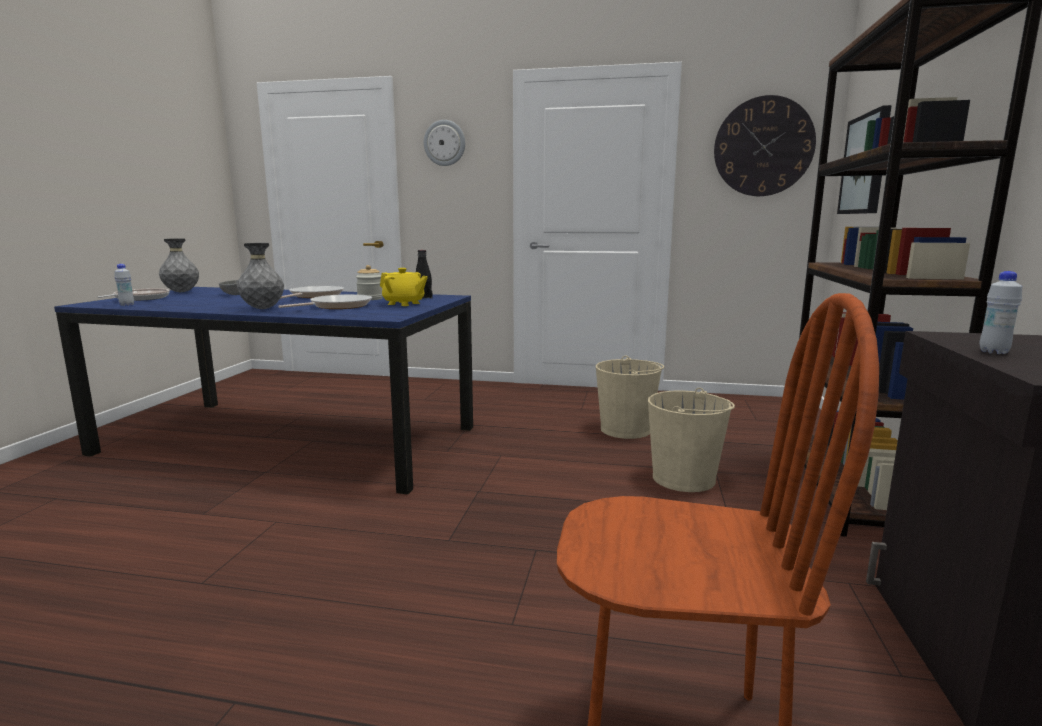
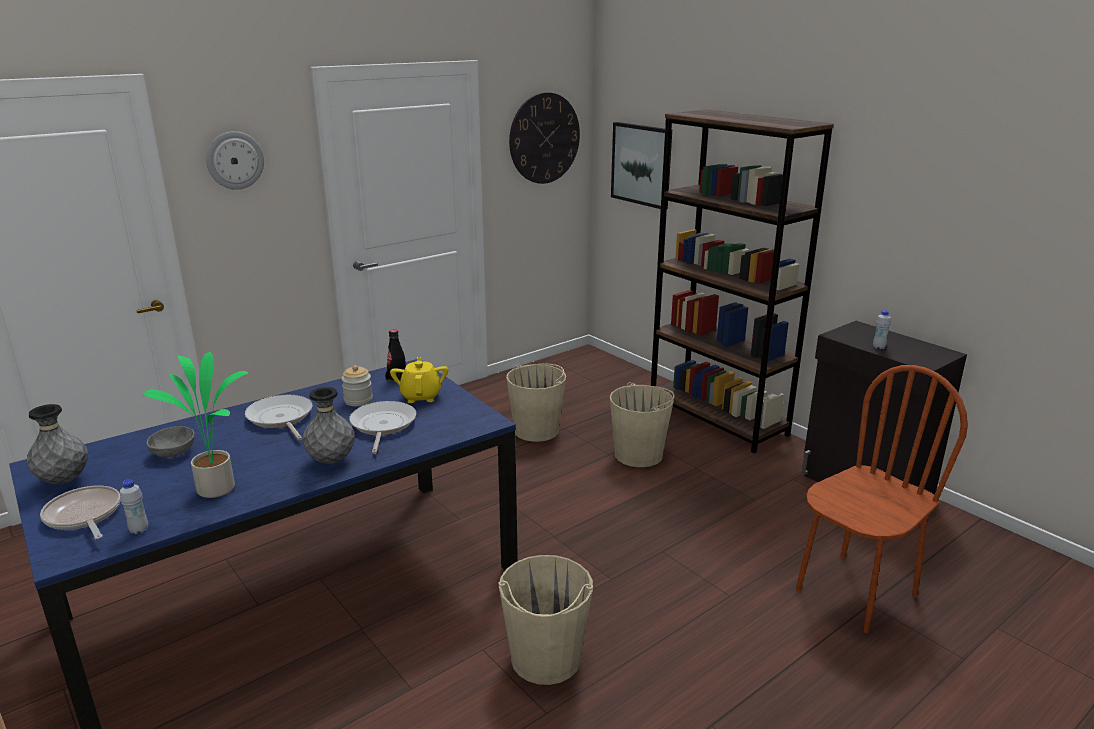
camera: 50 degrees left, 10 degrees up
(197, 304) = (218, 488): none -> potted plant
(285, 553) = (545, 658): none -> beige bucket
(404, 304) = (421, 396): yellow teapot -> yellow teapot turned 75 degrees counterclockwise

